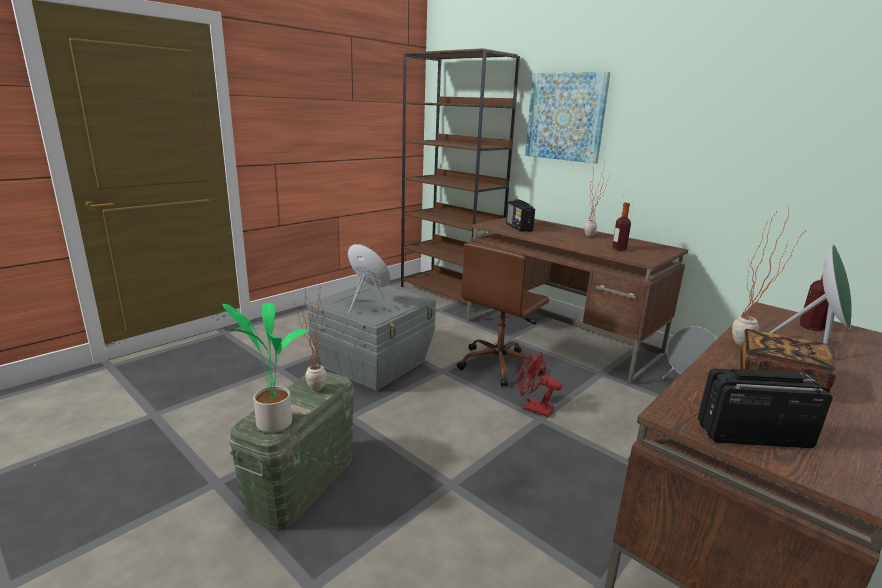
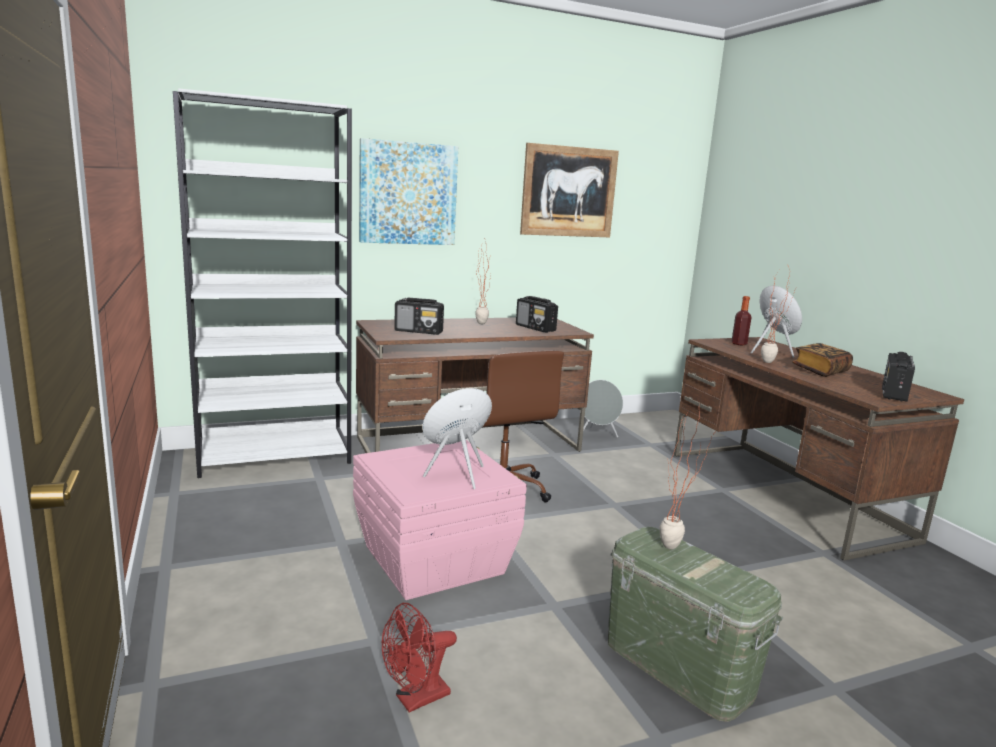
camera: 65 degrees left, 5 degrees down
(272, 423) = (740, 582): potted plant -> none
(375, 364) = (434, 558): grey storage box -> pink storage box
(449, 293) = (275, 456): brown bookcase -> white bookcase
(533, 408) = (595, 501): red fan -> red fan (415, 699)
(619, 249) = (535, 328): bottle -> radio
(733, 113) = (569, 192): none -> picture

